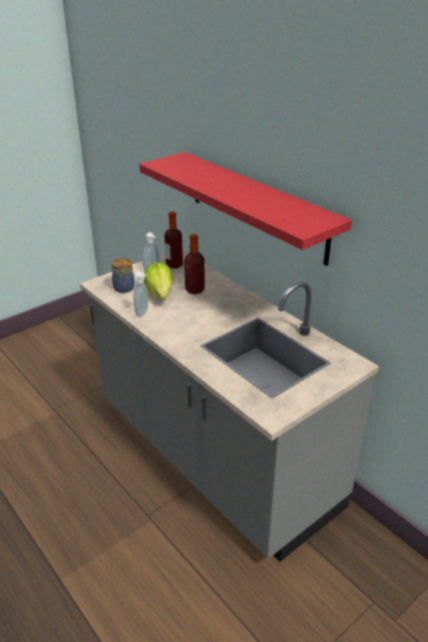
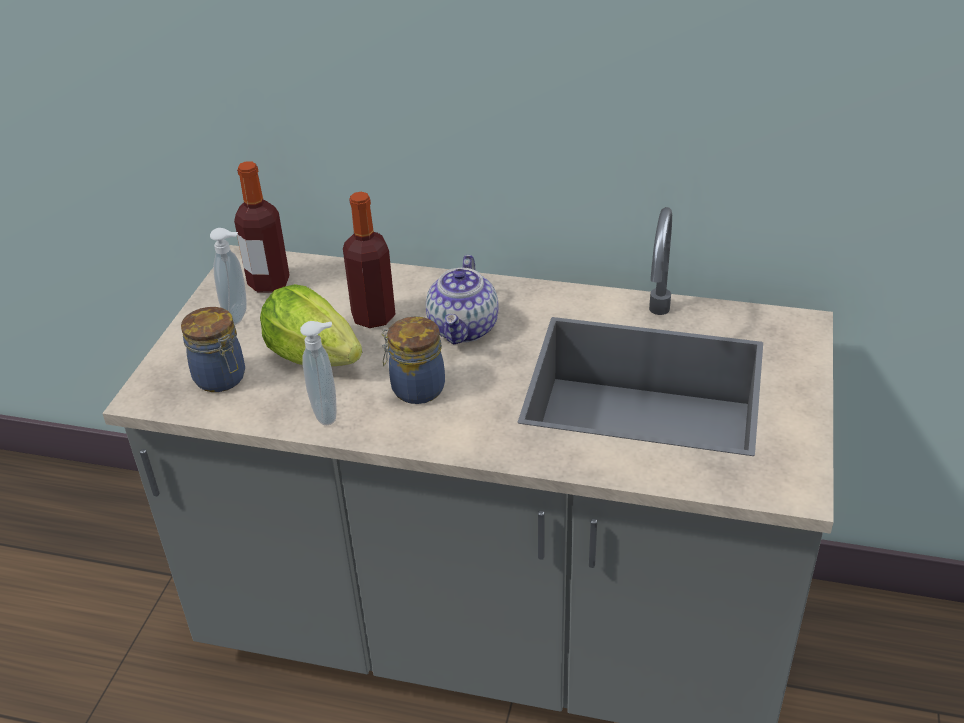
camera: 35 degrees left, 5 degrees up
(179, 319) = (415, 388): none -> jar
(220, 307) = (464, 329): none -> teapot
(256, 206) = (466, 87): red shelf -> none

